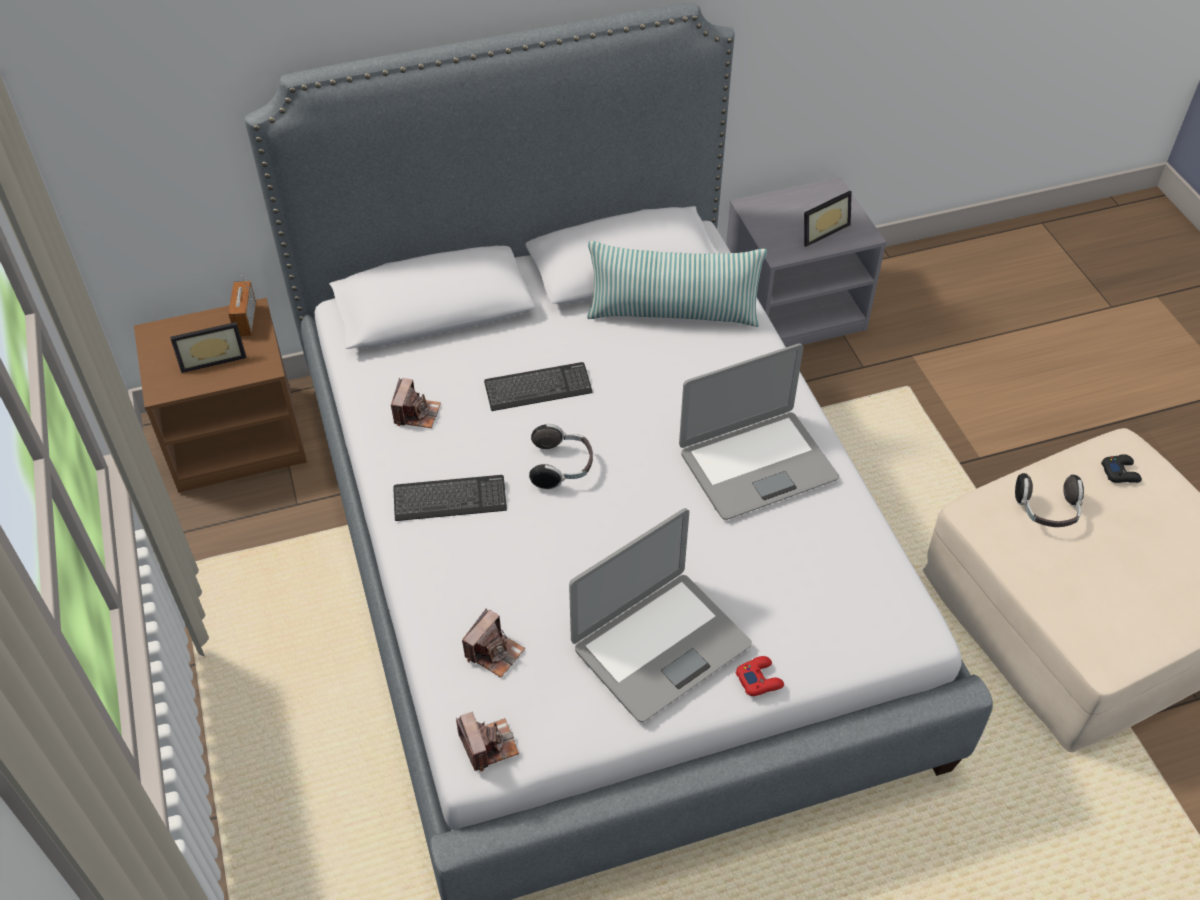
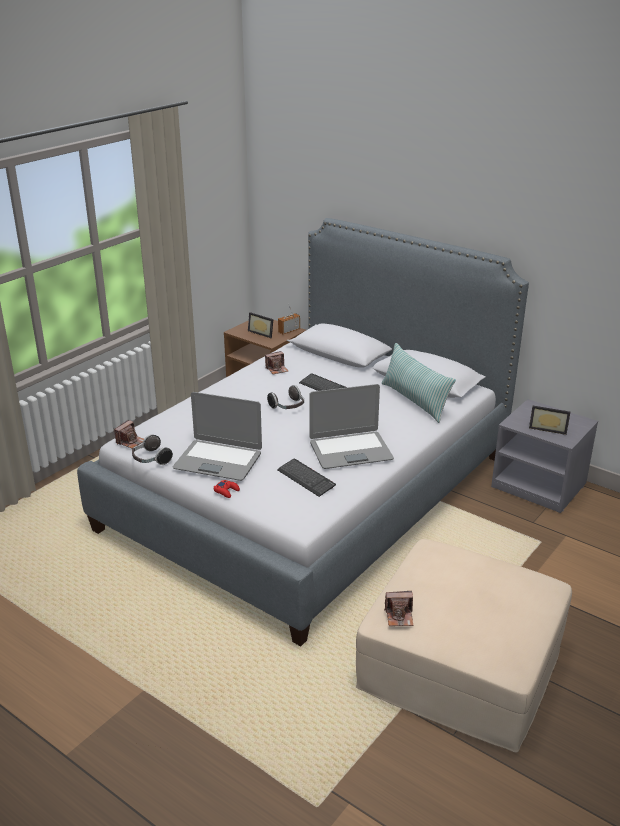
camera: 55 degrees right, 20 degrees down
(450, 500) = (241, 391): keyboard -> keyboard (306, 478)
(494, 652) = (175, 426): camera -> camera (399, 616)
(756, 464) = (350, 451): laptop -> laptop turned 45 degrees counterclockwise
(1047, 511) = (455, 565): headphones -> headphones (151, 460)
(1120, 472) = (522, 585): black game controller -> none

